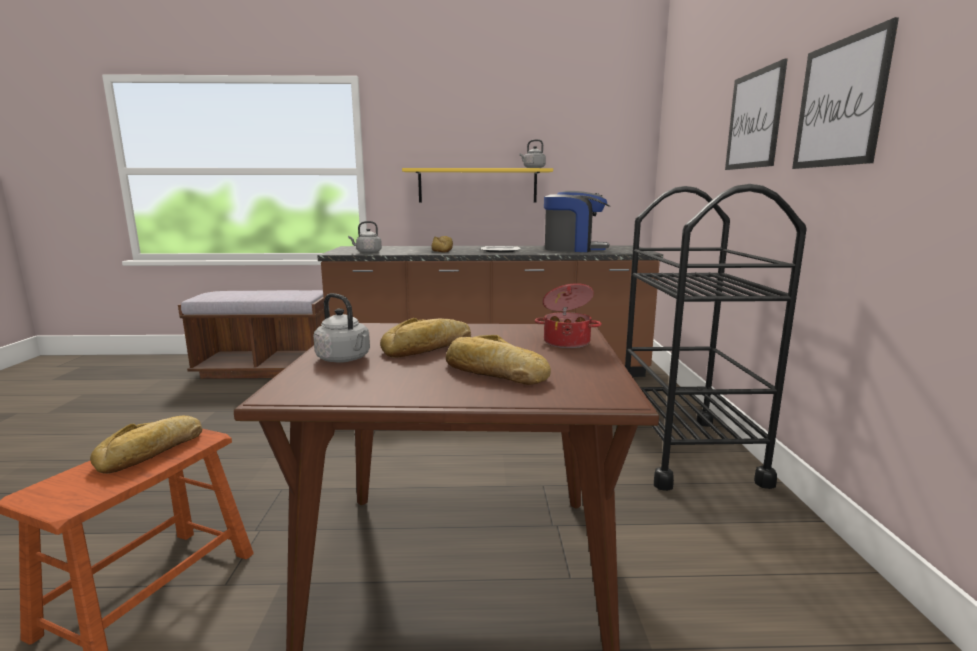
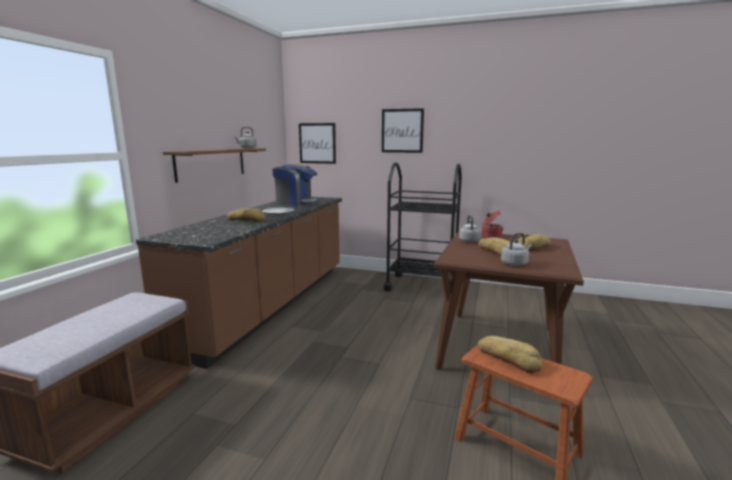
camera: 70 degrees left, 0 degrees up
(367, 252) = (222, 234): grey kettle -> grey kettle (470, 241)
(477, 186) = (211, 163): yellow shelf -> brown shelf
(574, 249) = (296, 203): coffee machine -> coffee machine turned 75 degrees clockwise
(840, 103) = (461, 132): picture -> picture (317, 143)

